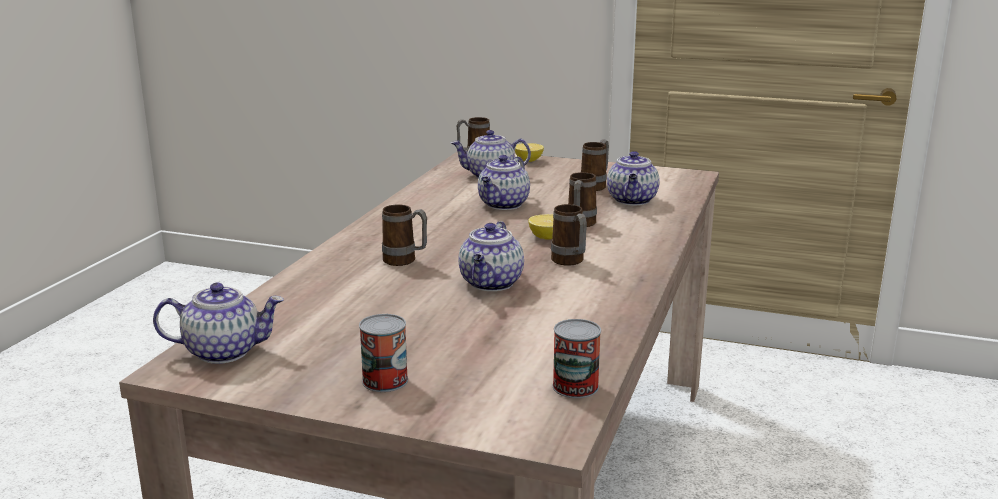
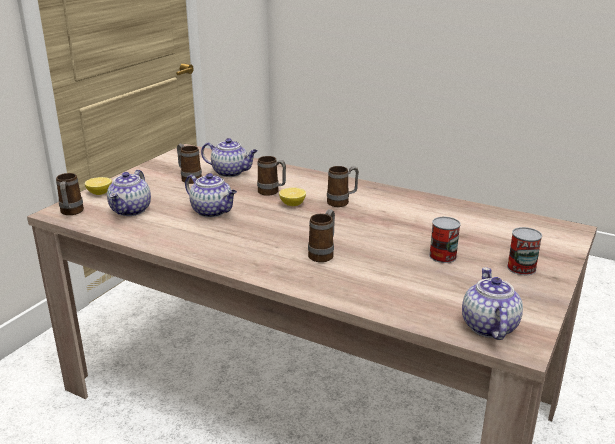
camera: 80 degrees left, 5 degrees up
(491, 284) = (374, 228): teapot -> none
(575, 386) = (516, 219): can -> can (442, 256)

